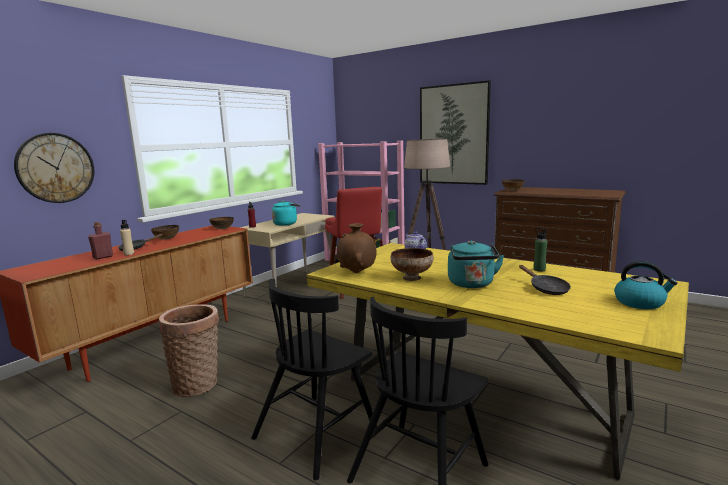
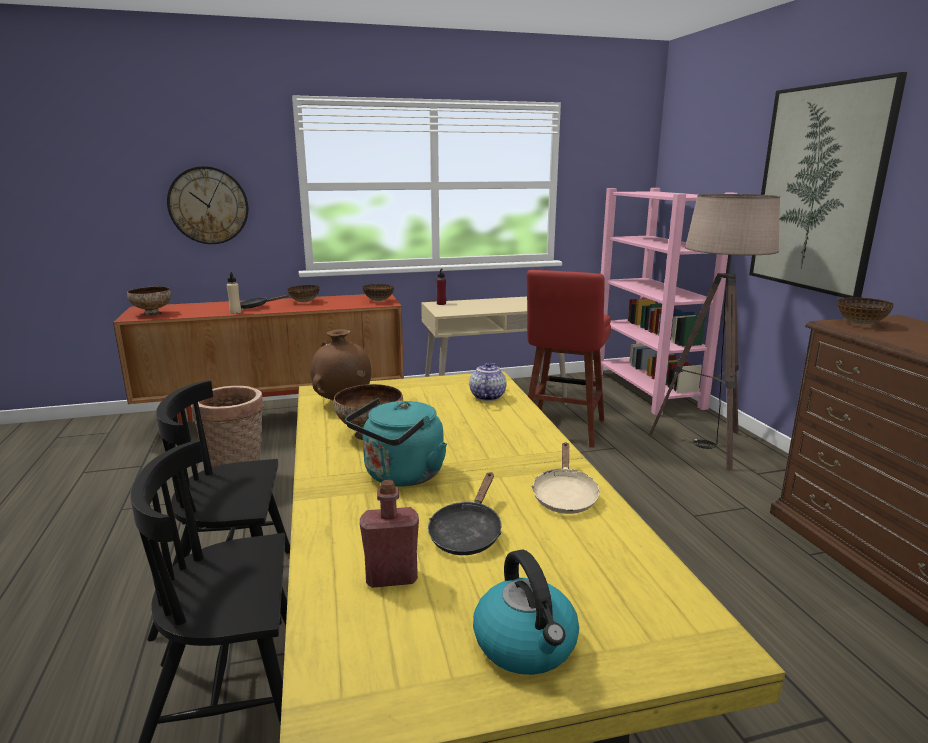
camera: 40 degrees right, 5 degrees up
(45, 270) = (153, 314): none -> bowl
(103, 257) = (213, 310): red bottle -> red bottle (391, 578)
(286, 223) = (484, 308): turquoise kettle -> none
(539, 269) = (564, 496): green bottle -> beige frying pan

